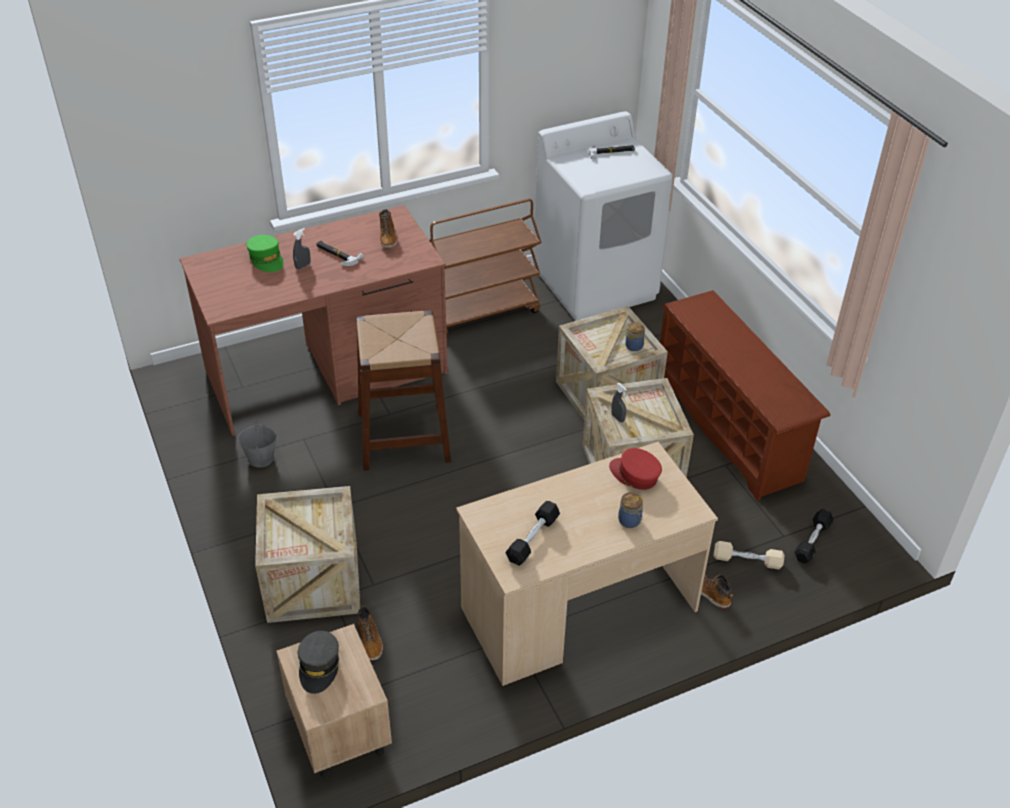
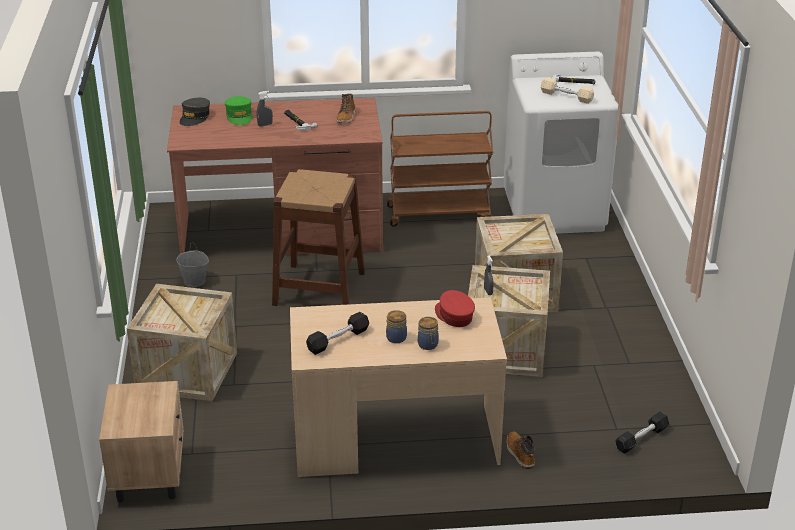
camera: 20 degrees right, 10 degrees down
(319, 666) = (134, 401): grey cap -> grey cap (195, 117)
(370, 640) = (209, 421): boot -> none
(633, 345) = (536, 244): jar -> jar (396, 337)
(729, 427) = (614, 338): brown shoe rack -> none
(747, 560) = (570, 439): beige dumbbell -> beige dumbbell (566, 96)

